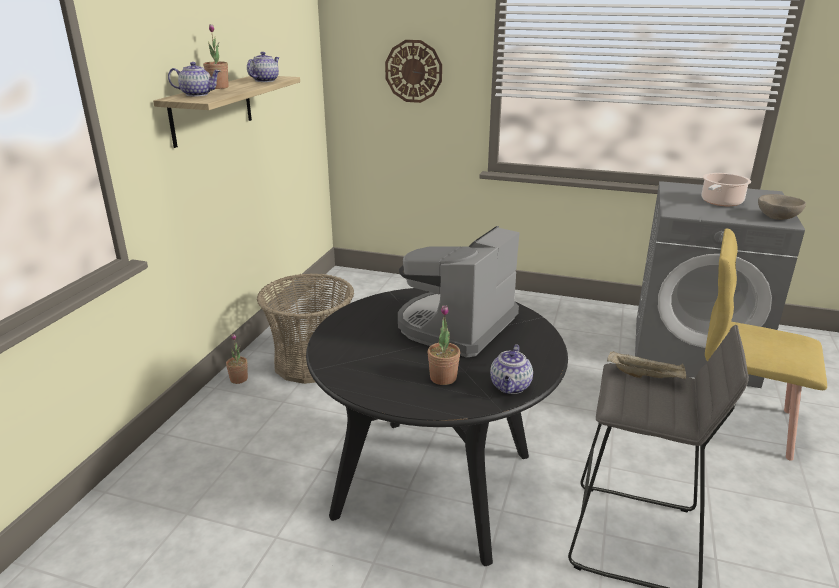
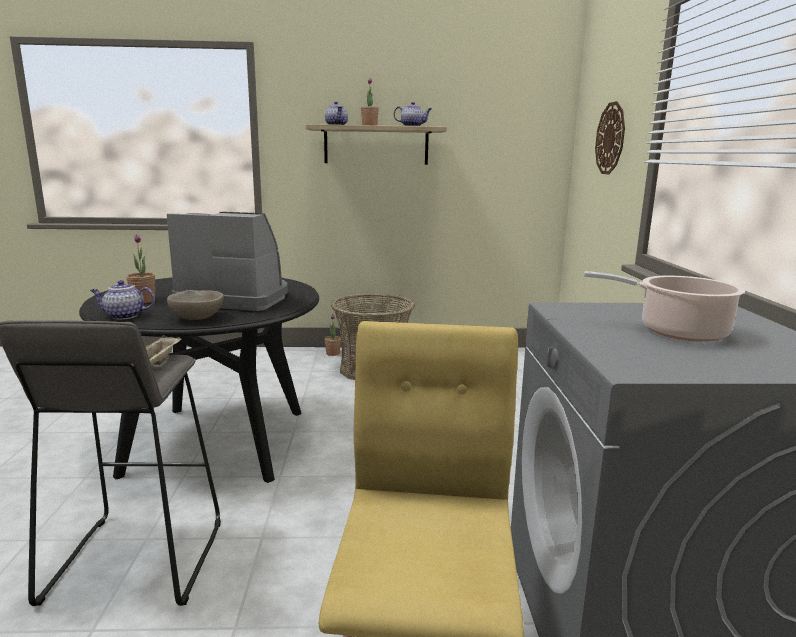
camera: 70 degrees right, 10 degrees down
(777, 217) = (657, 365): beige bowl -> beige bowl (197, 318)

